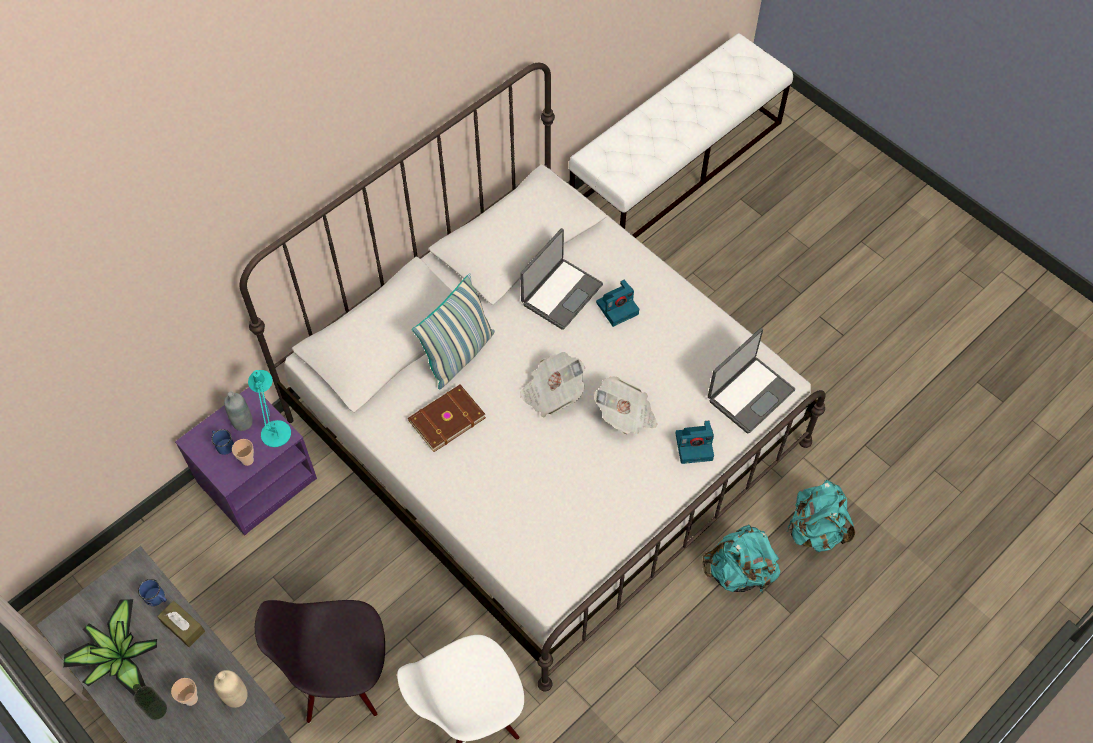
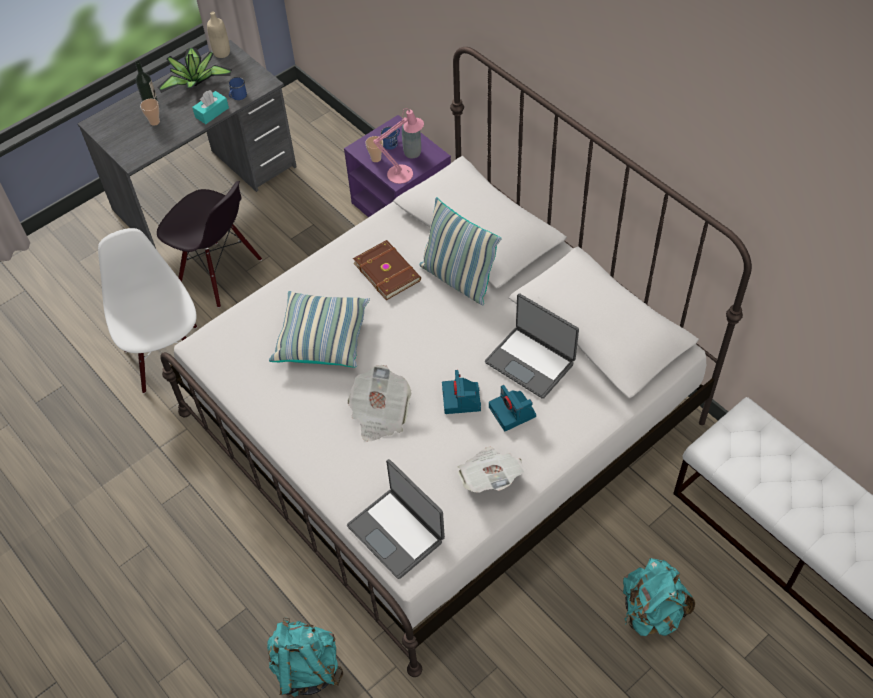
camera: 95 degrees right, 5 degrees down
(183, 626) = (212, 112): brown tissue box -> turquoise tissue box
(236, 696) = (150, 145): beige bottle -> beige bottle (222, 53)
(275, 429) = (404, 173): turquoise table lamp -> pink table lamp
(342, 678) = (219, 273): black chair -> black chair turned 120 degrees clockwise
(535, 474) = (322, 338): none -> pillow
(552, 393) = (410, 353): newspaper -> newspaper (490, 477)
(695, 446) = (338, 474): camera -> camera (462, 400)
(739, 572) = (268, 584): turquoise backpack -> turquoise backpack (651, 611)

